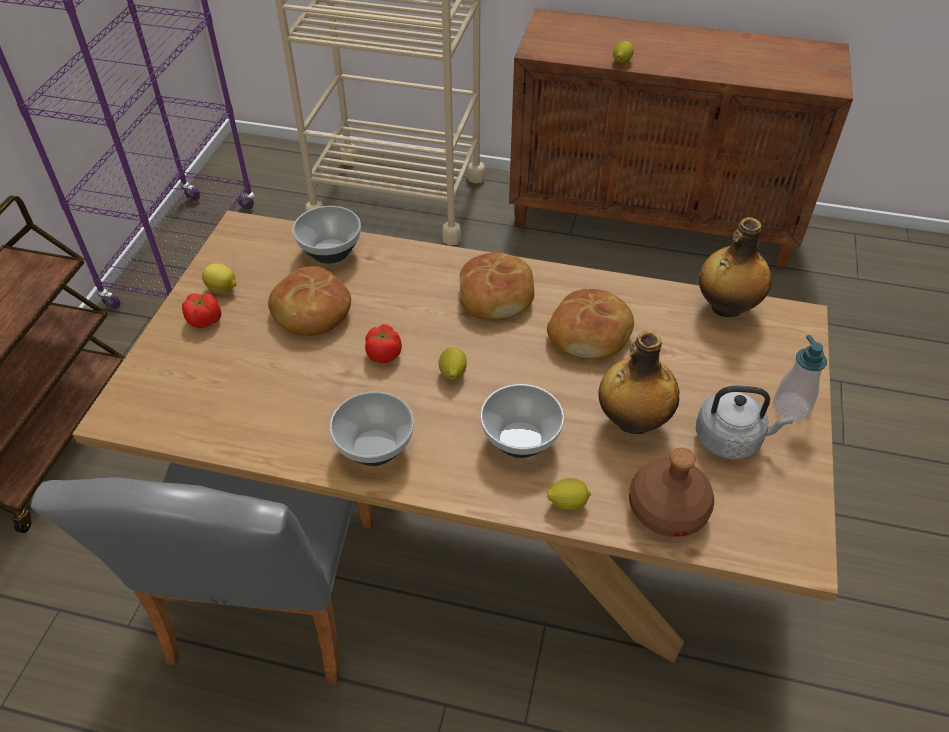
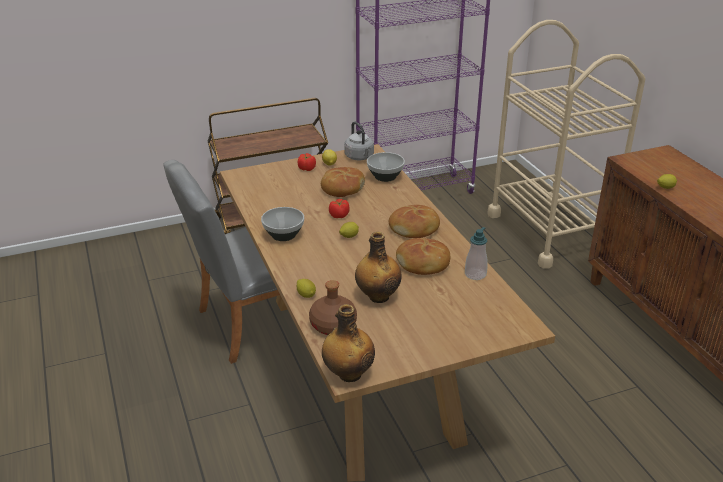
camera: 55 degrees right, 15 degrees down
(520, 441) = (328, 269): bowl -> none
(725, 307) = (502, 299): bottle -> bottle (348, 373)
(731, 439) = (401, 331): grey kettle -> grey kettle (360, 157)
(791, 407) = (450, 344): soap dispenser -> soap dispenser (475, 274)

